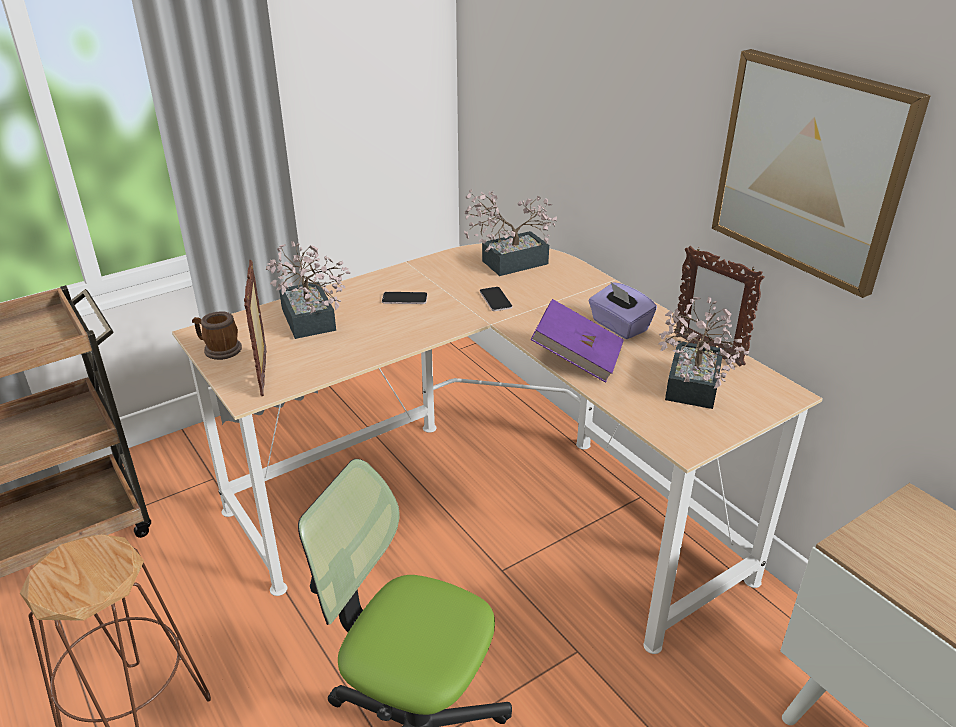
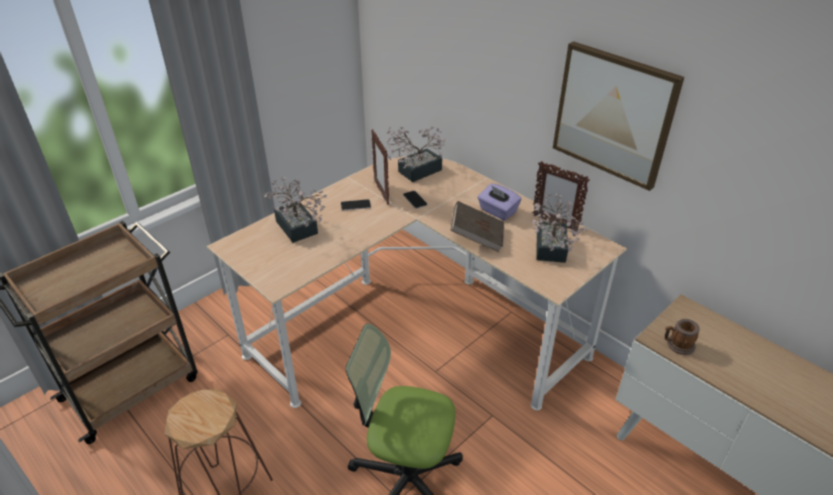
camera: 10 degrees left, 5 degrees up
(219, 349) = (244, 256): mug -> mug (677, 345)
(264, 373) = (281, 269): picture frame -> picture frame (381, 192)
(577, 358) = (477, 237): purple book -> brown book

